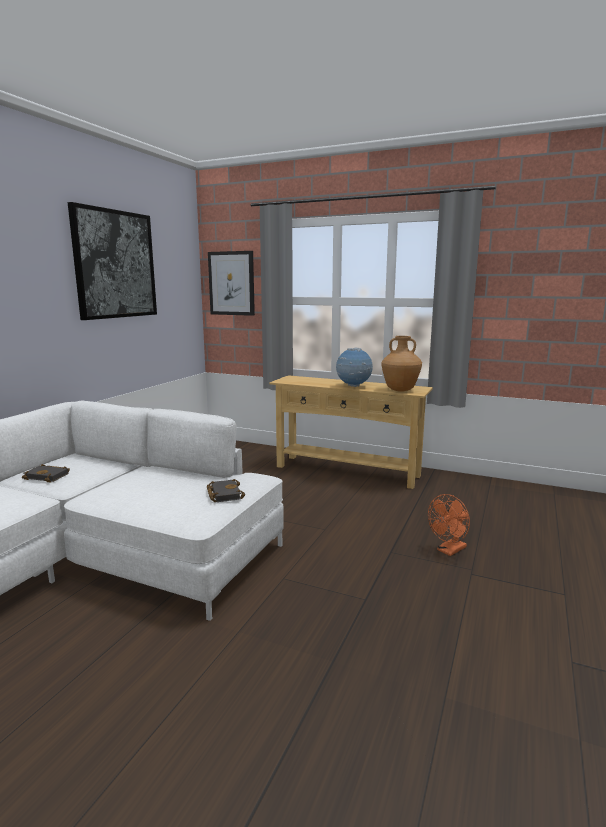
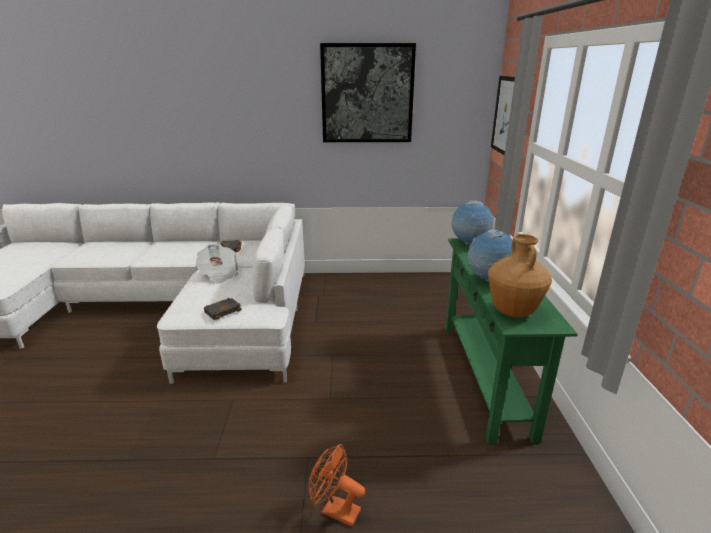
camera: 65 degrees right, 10 degrees up
(120, 489) = (219, 274): none -> newspaper
(288, 380) = (469, 244): none -> globe
(347, 471) = (485, 375): beige console table -> green console table

